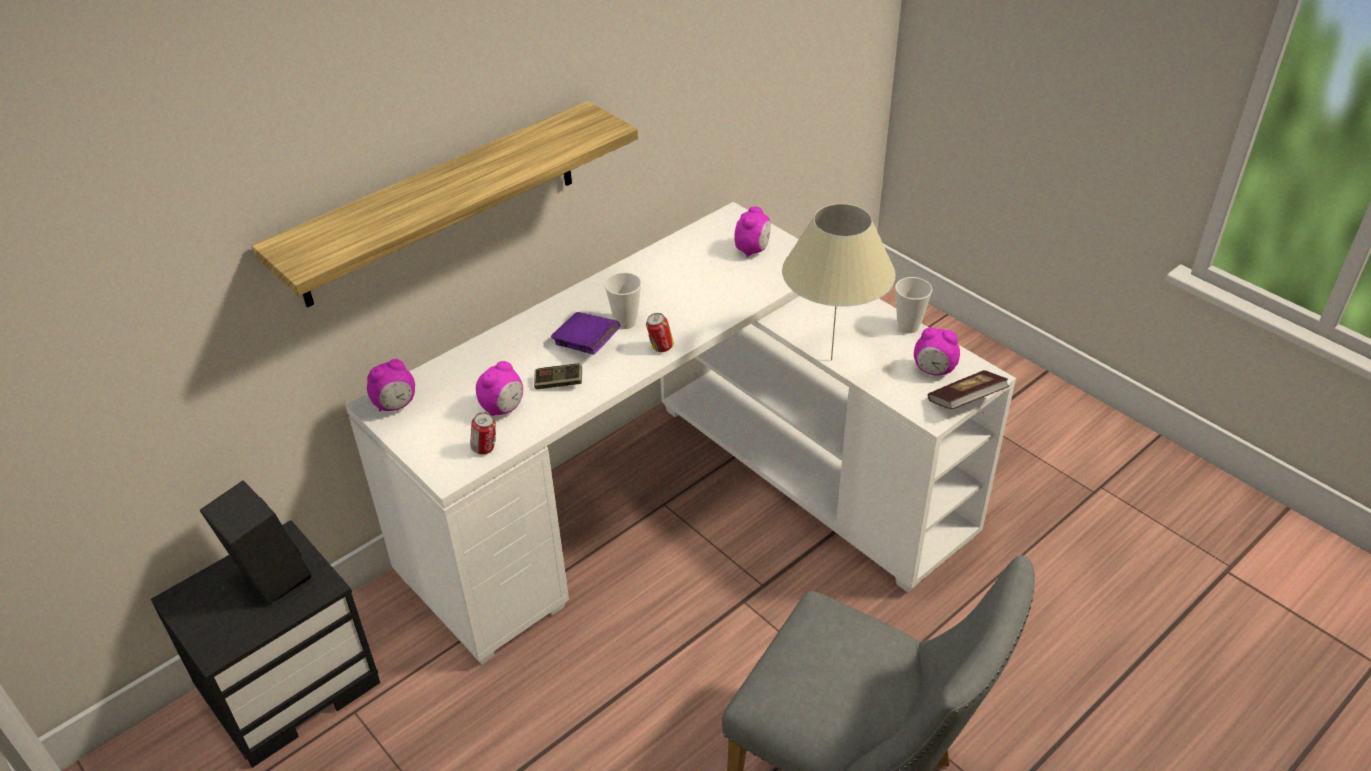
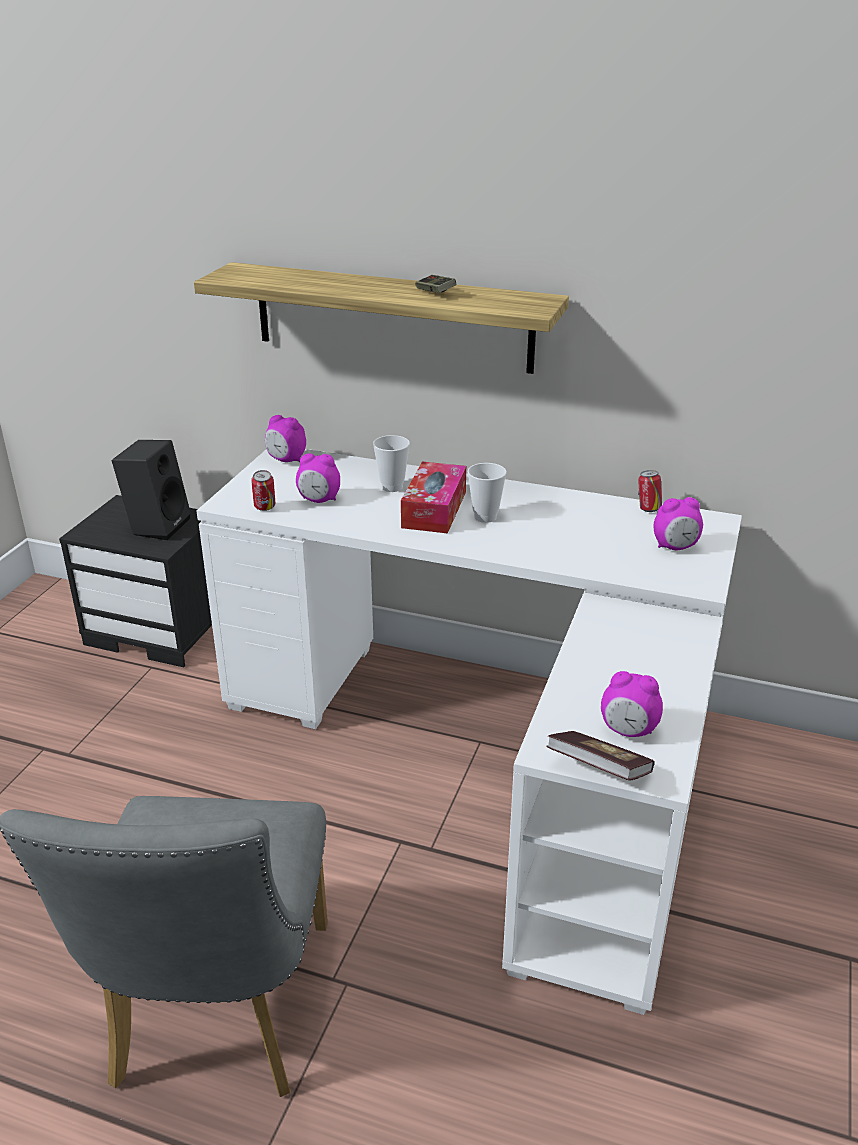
camera: 60 degrees right, 10 degrees down
(559, 383) = (372, 513): game controller -> game controller (435, 293)
(586, 345) = (434, 509): purple book -> tissue box
(660, 348) = (467, 544): can -> can (648, 509)
(831, 360) = (570, 653): beige table lamp -> none
(908, 326) = (688, 691): cup -> cup (392, 487)
(934, 371) = (628, 731): alarm clock -> alarm clock turned 60 degrees counterclockwise

